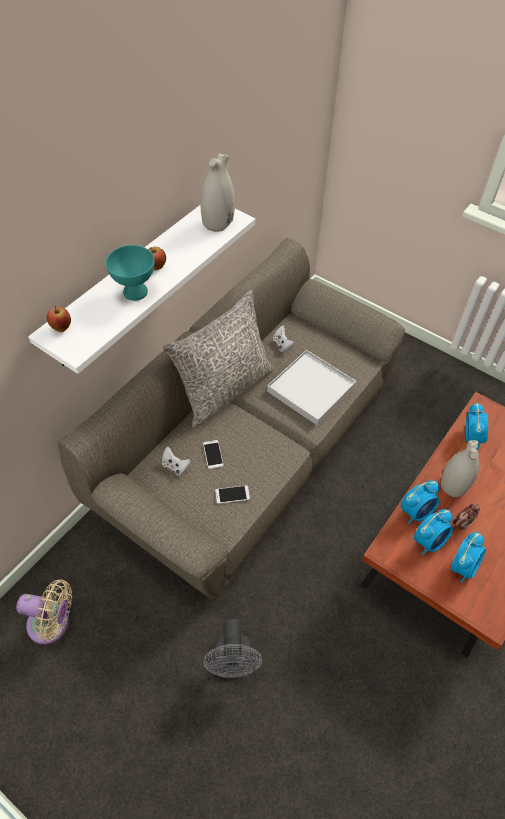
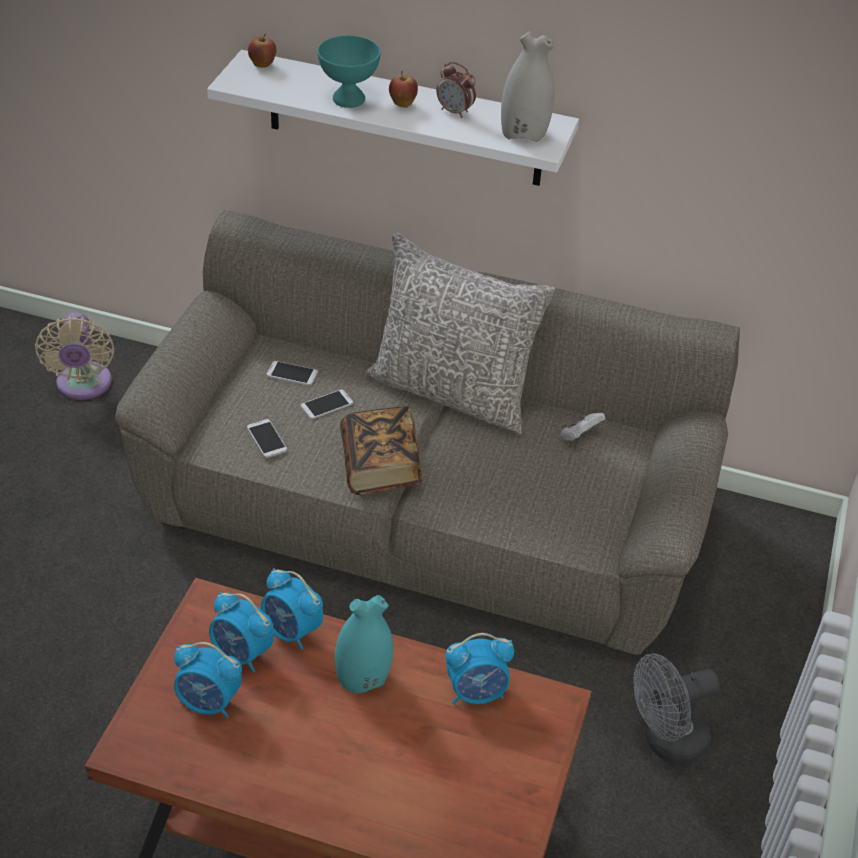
camera: 70 degrees right, 10 degrees down
(175, 466) = (292, 374): white game controller -> phone
(233, 662) = (70, 568): grey fan -> grey fan (666, 741)
(276, 441) = (380, 466): none -> book
(311, 389) = (502, 487): white tray -> none
(454, 485) = (363, 676): white vase -> turquoise vase
(461, 524) = (289, 693): alarm clock -> alarm clock (455, 112)

